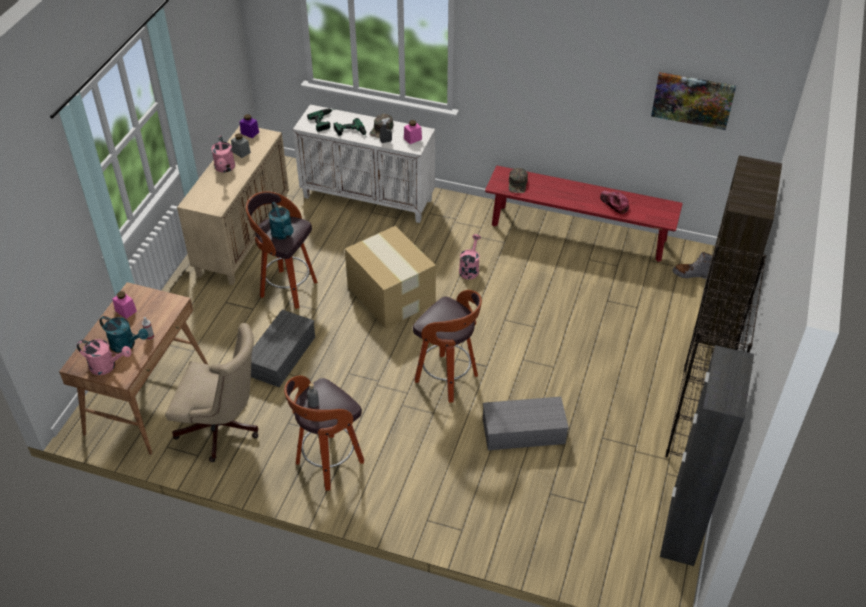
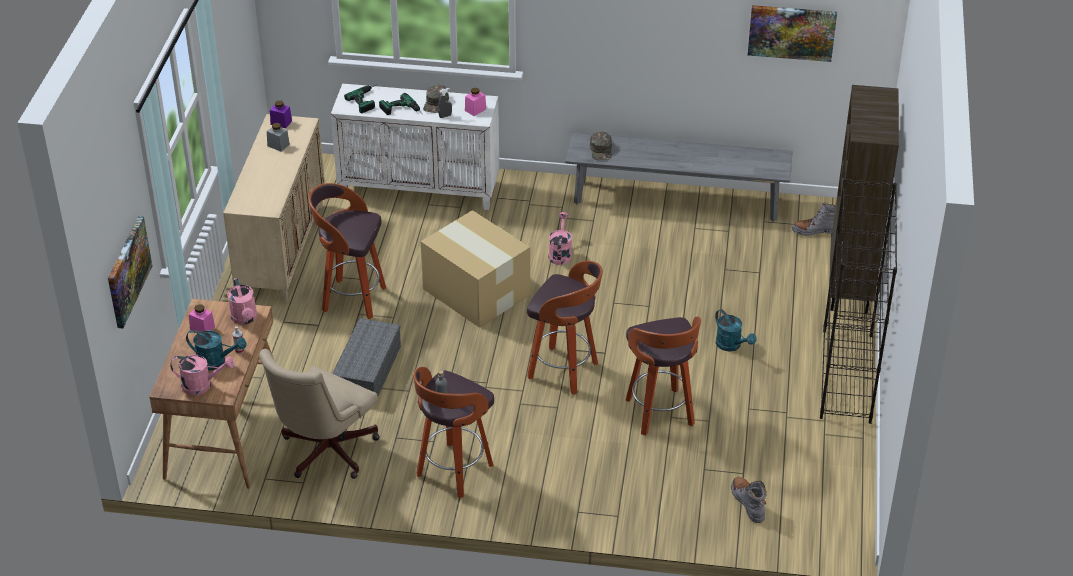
camera: 10 degrees left, 5 degrees down
(50, 258) = (128, 271): none -> picture
(223, 429) = (324, 453): beige office chair -> beige office chair turned 120 degrees clockwise
(225, 168) = (265, 165): pink watering can -> pink watering can (245, 319)
(283, 235) = (353, 230): turquoise watering can -> turquoise watering can (731, 346)
(522, 432) = (660, 414): grey storage box -> stool
(578, 232) = (676, 200): red bench -> grey bench
(583, 535) = (748, 503): none -> grey boot
(614, 204) = (716, 160): cap -> none
(682, 530) = (851, 485): black cabinet -> none

